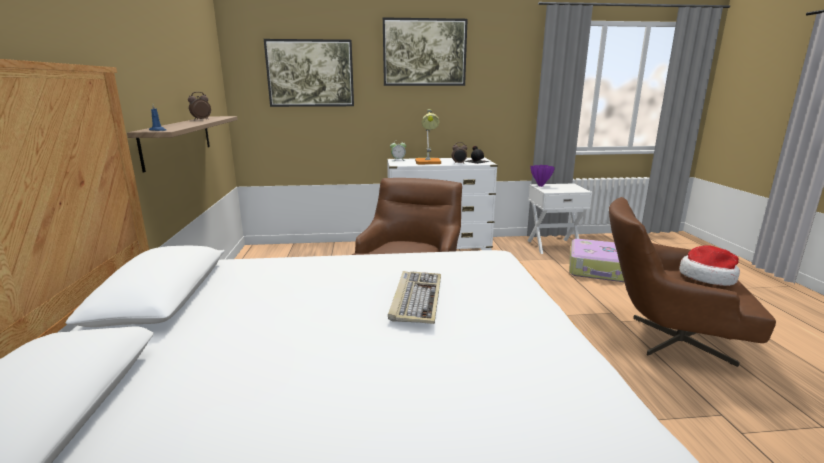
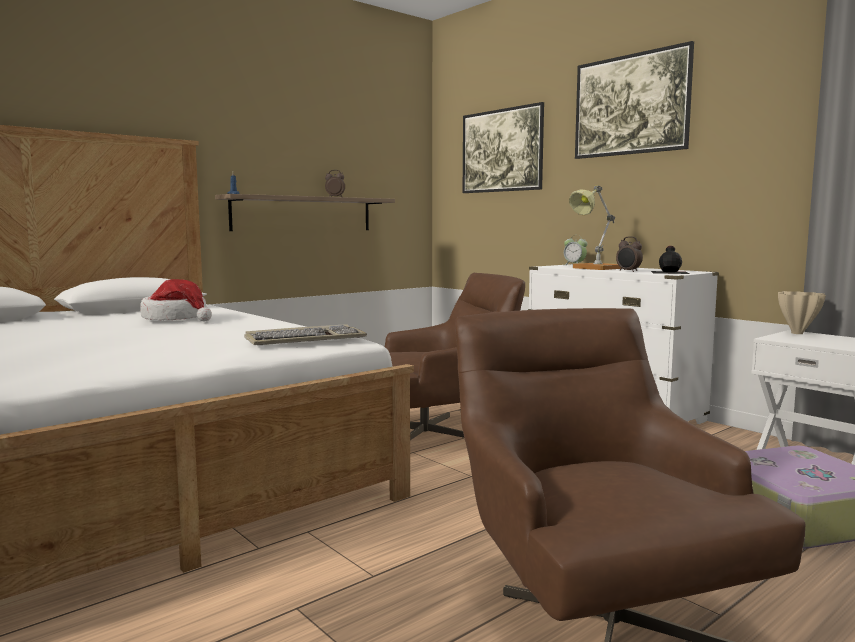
camera: 55 degrees right, 10 degrees down
(416, 298) = (175, 335): keyboard -> keyboard (305, 340)
(541, 186) = (797, 333): purple vase -> beige vase
(707, 277) = (652, 486): hat -> hat (177, 319)

